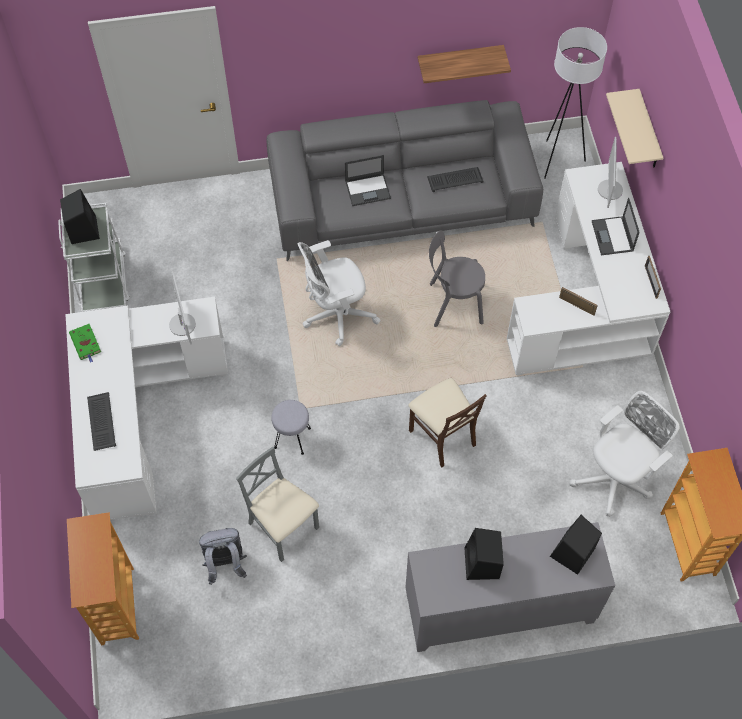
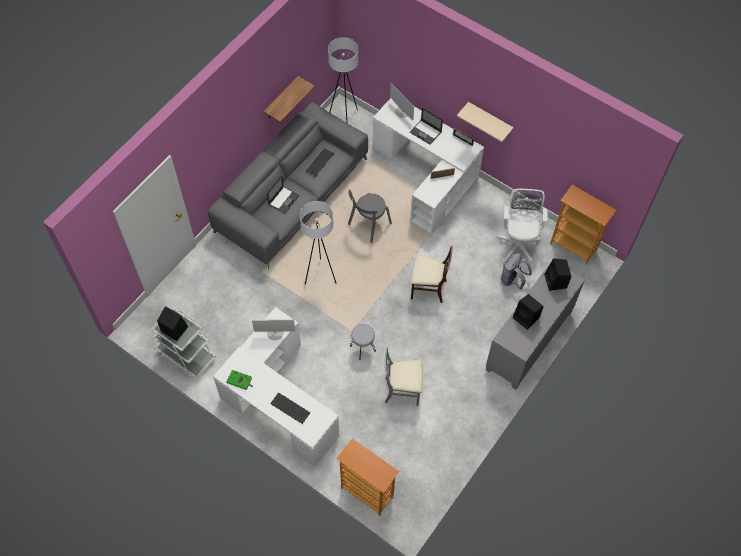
camera: 45 degrees left, 0 degrees up
(182, 324) = (275, 332): monitor -> monitor turned 150 degrees clockwise
(225, 564) = (395, 429): grey backpack -> grey backpack (512, 280)
(336, 315) = (320, 275): white office chair -> white floor lamp
(648, 132) = (412, 68): beige shelf -> beige shelf (489, 120)

